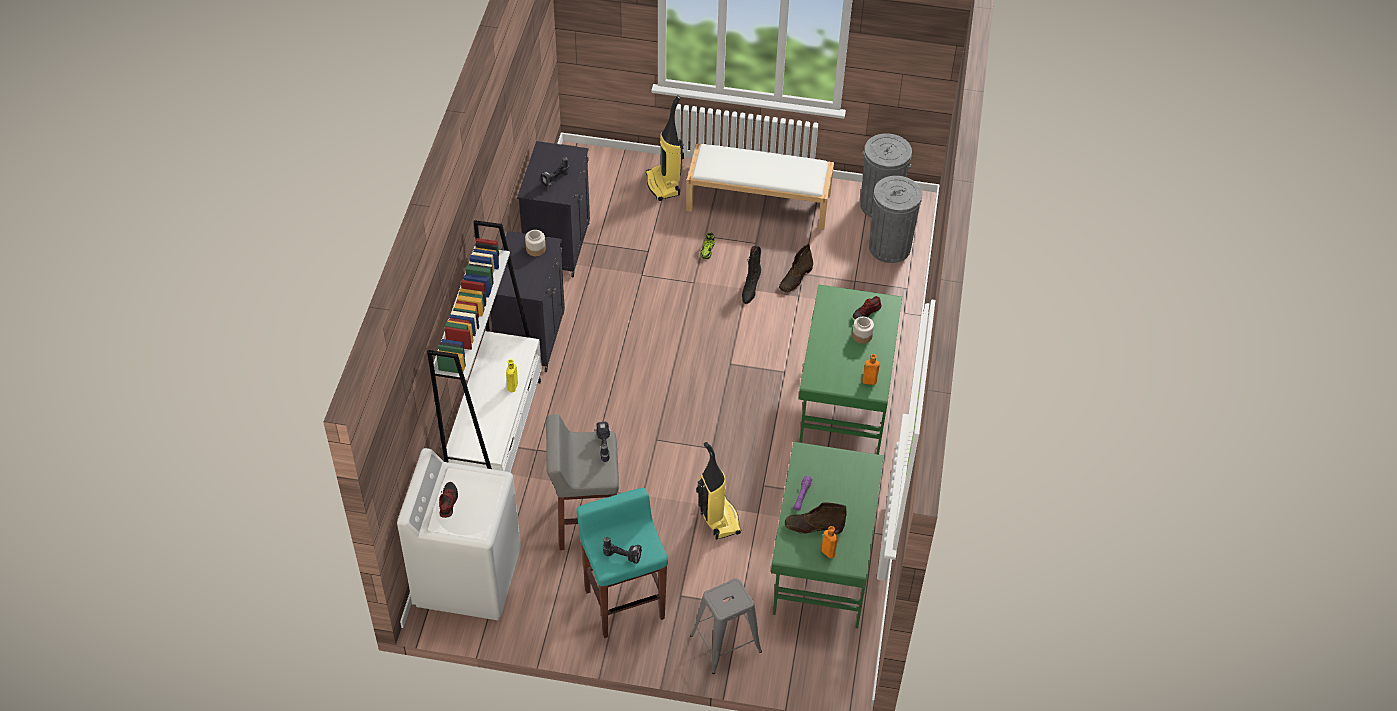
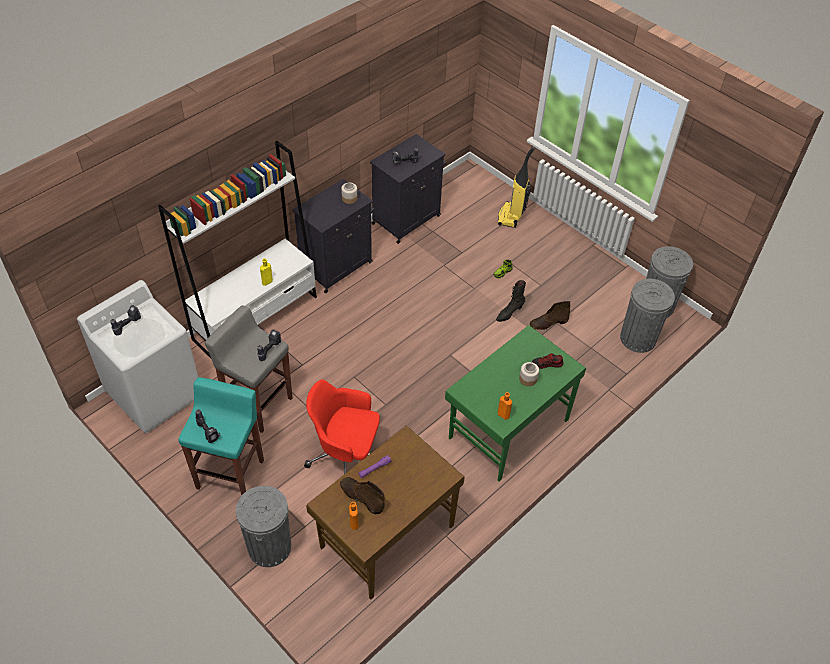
camera: 35 degrees right, 0 degrees up
(448, 502) = (127, 324): shoe -> power drill
(718, 518) = (345, 455): vacuum cleaner -> red office chair
(725, 643) = (269, 547): grey stool -> grey trash can
(759, 201) = (568, 259): white bench -> none
(822, 566) = (386, 536): green desk -> brown desk

